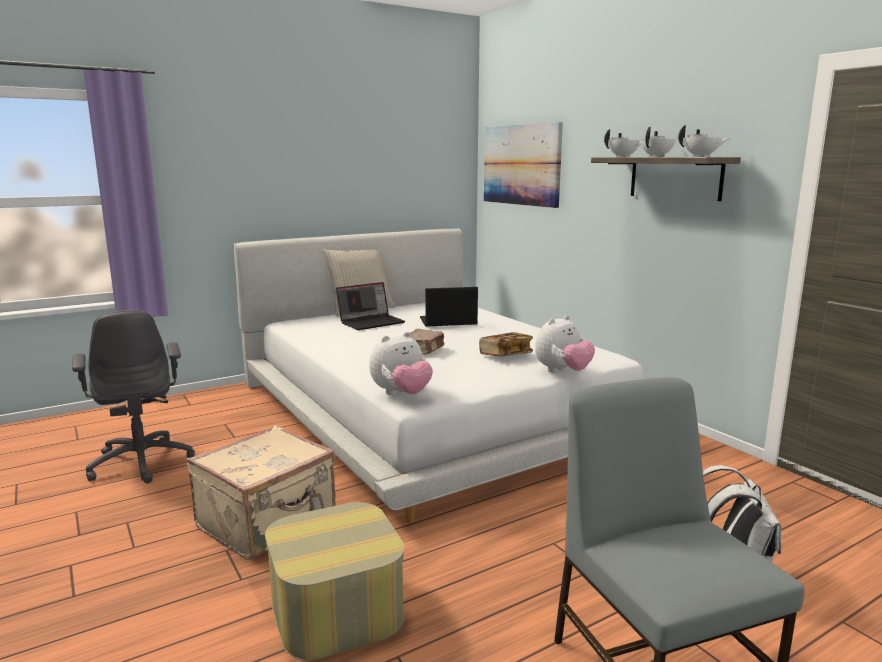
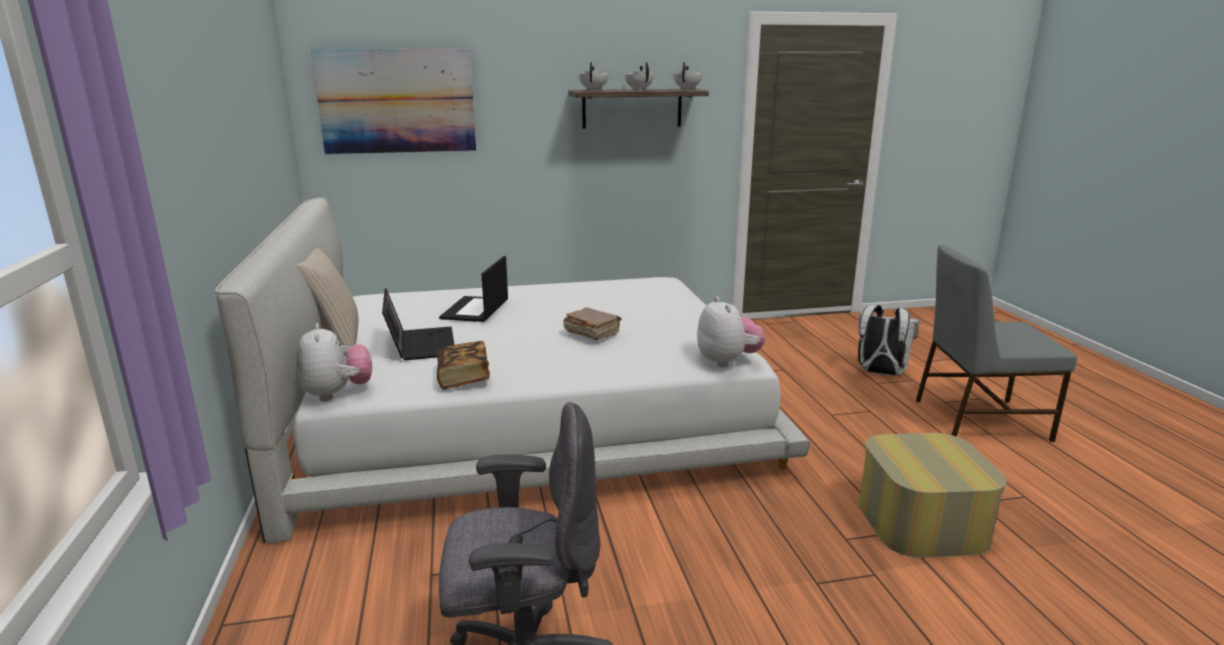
camera: 70 degrees left, 5 degrees up
(268, 523) = (764, 550): beige suitcase -> none
(505, 355) = (634, 308): book -> book (464, 378)
(562, 371) = (696, 299): plush toy -> plush toy (337, 394)

